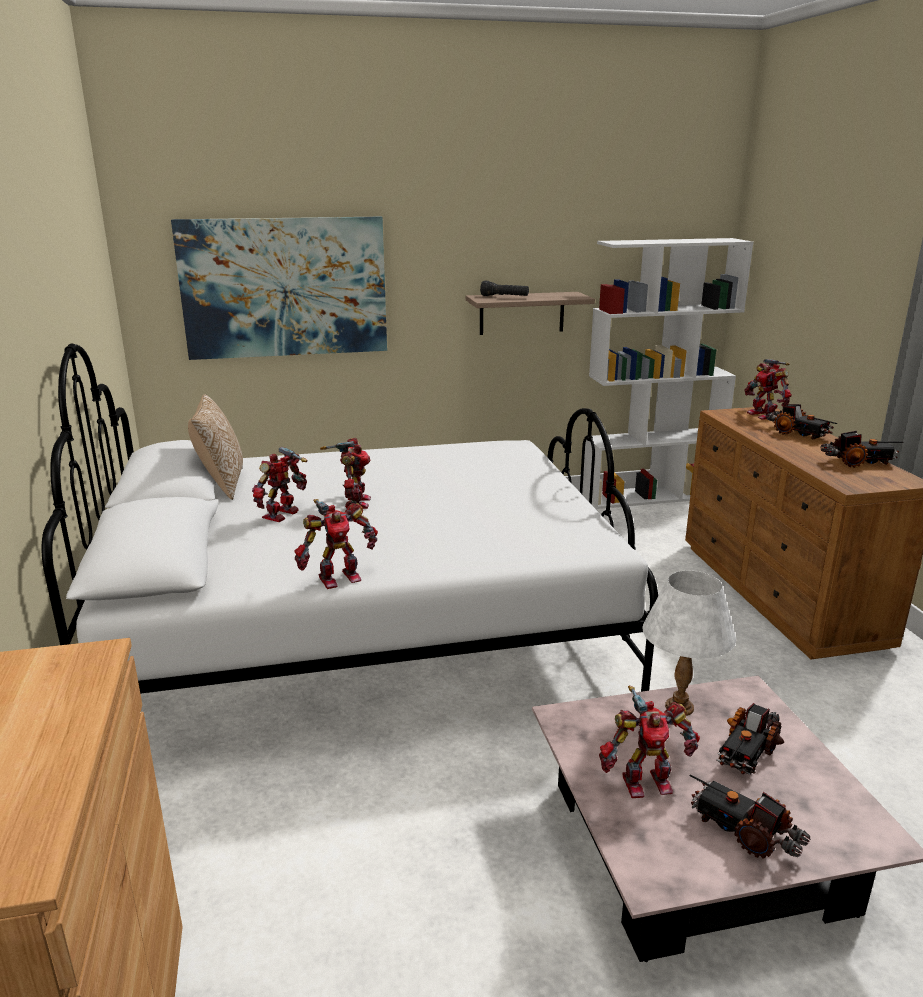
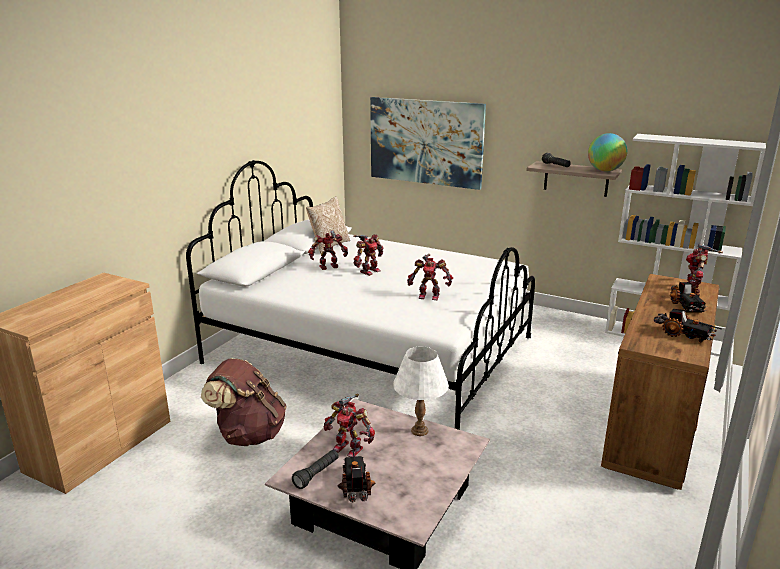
camera: 40 degrees right, 0 degrees up
(338, 577) = (303, 300): toy robot -> toy robot (429, 296)
(366, 861) = (249, 434): none -> brown backpack
(568, 295) = (605, 171): none -> globe
(673, 848) = (317, 474): none -> black flashlight
(746, 752) = (416, 462): toy truck -> none

